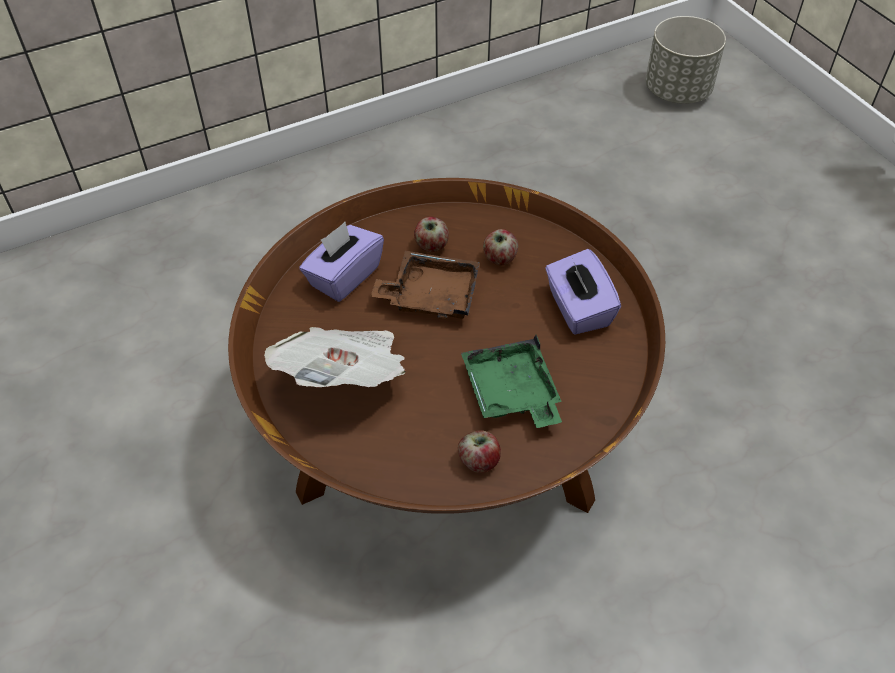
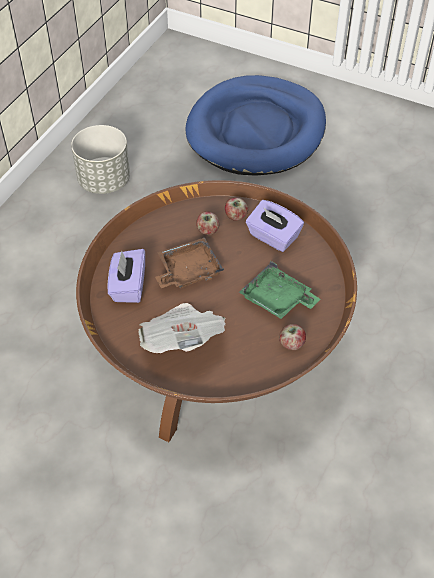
camera: 35 degrees left, 0 degrees up
(431, 246) = (163, 243): apple -> apple (235, 216)
(677, 92) = (186, 84): grey planter -> grey planter (104, 181)
(725, 184) = (256, 131): none -> blue dog bed

